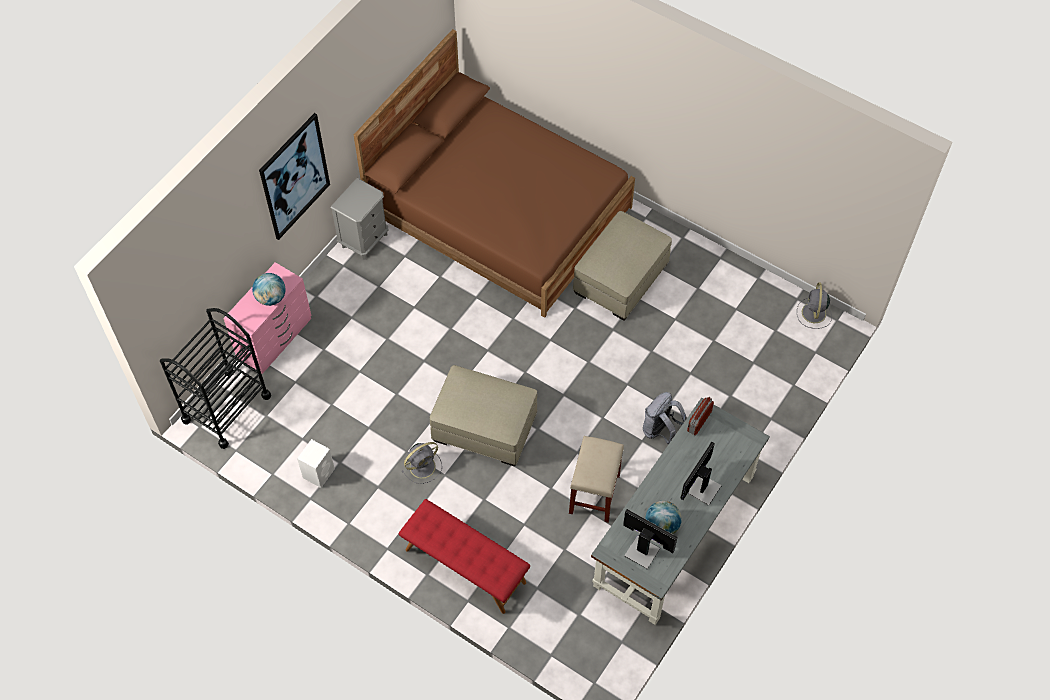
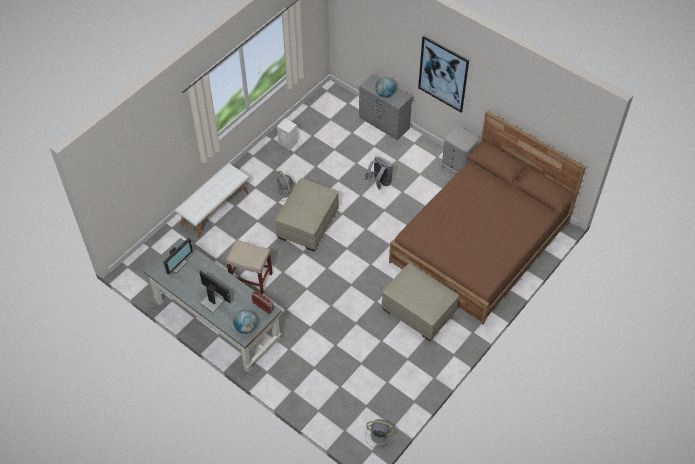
camera: 95 degrees right, 5 degrees down
(226, 408) = (337, 102): black cart -> none
(275, 338) = (384, 123): pink dresser -> grey dresser
(464, 566) = (214, 208): red bench -> white bench
(660, 431) = (292, 321): grey backpack -> grey backpack (380, 183)
(662, 526) = (191, 276): globe -> globe (246, 327)

